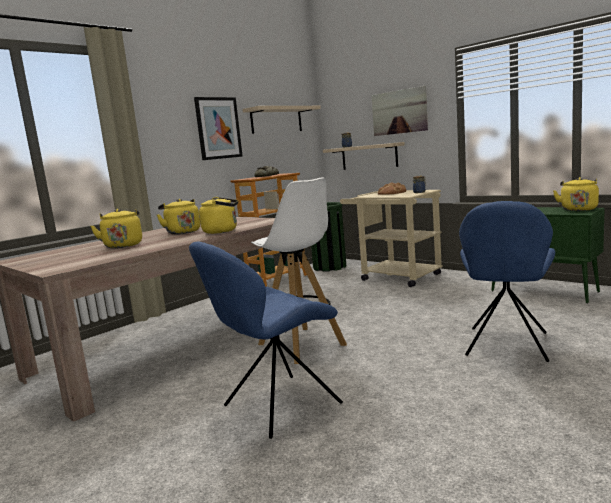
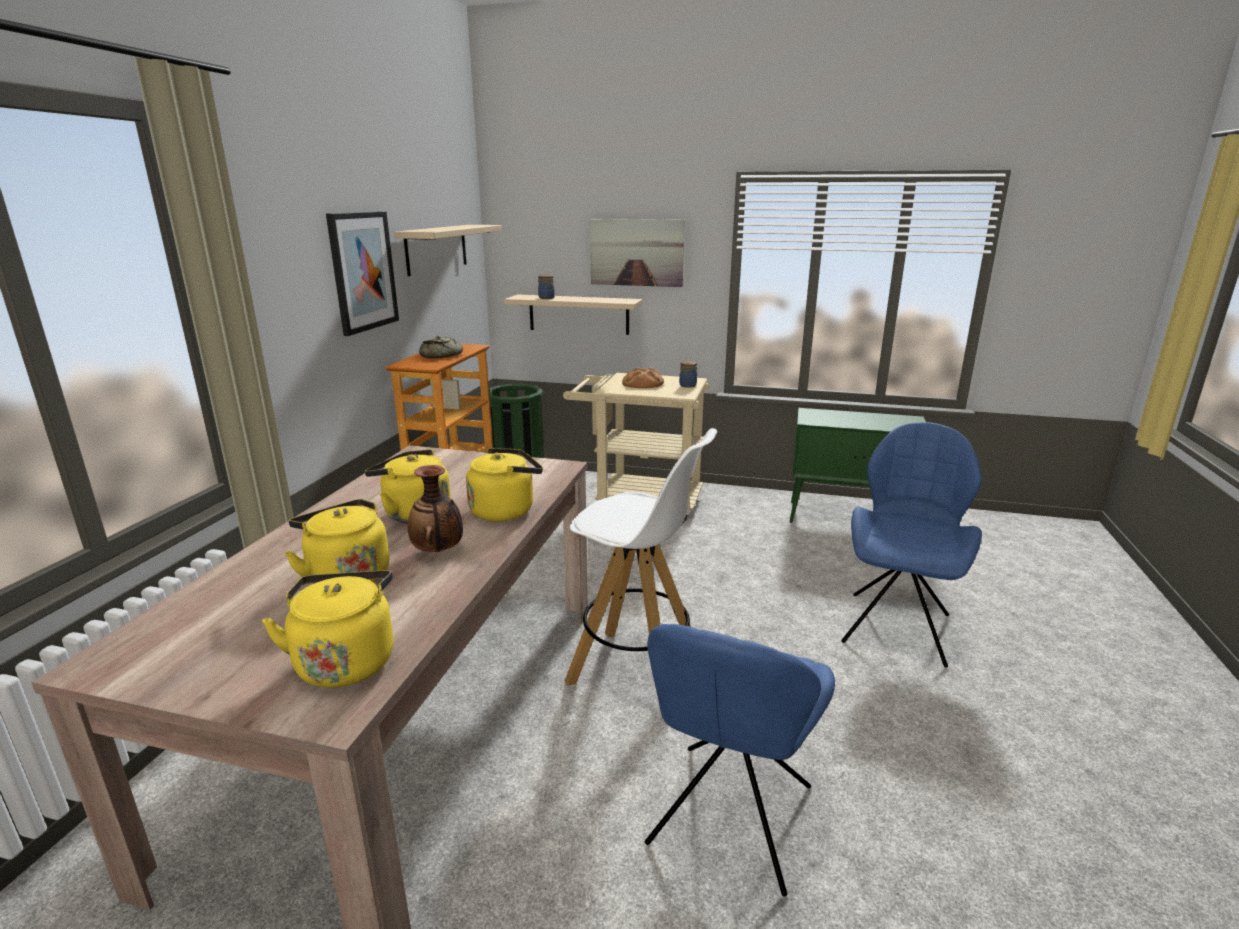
camera: 30 degrees left, 10 degrees up
(170, 240) = (438, 551): none -> vase
(506, 345) = (897, 626): blue chair -> blue chair turned 150 degrees counterclockwise
(578, 209) = (900, 419): yellow kettle -> yellow kettle (346, 660)

